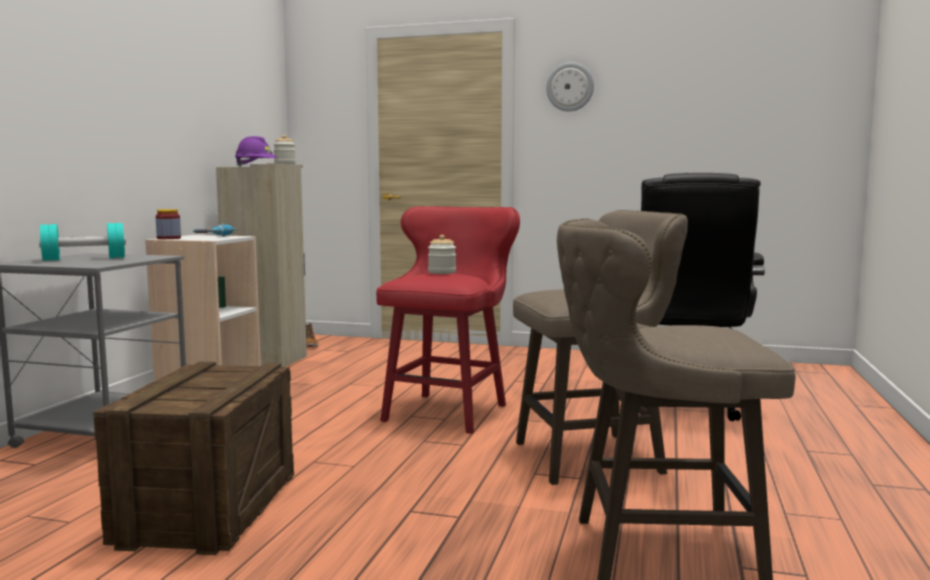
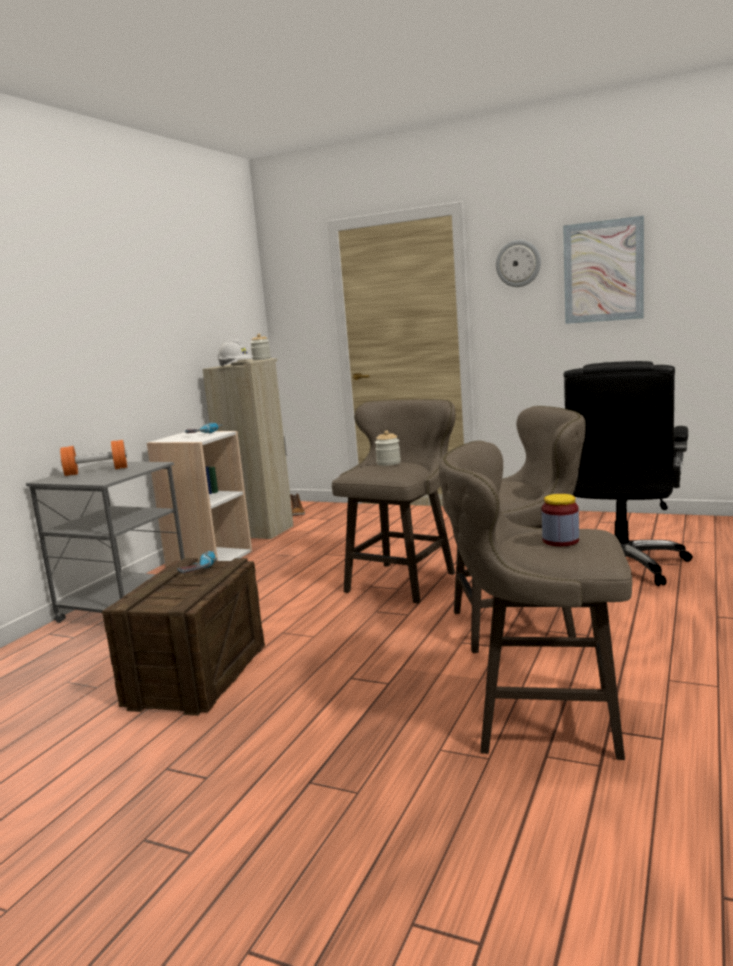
camera: 10 degrees right, 5 degrees up
(84, 259) = (96, 471): turquoise dumbbell -> orange dumbbell
(169, 238) = (165, 439): jar -> jar (560, 541)
(221, 372) = (200, 569): none -> power drill
(256, 166) = (235, 366): purple hard hat -> white hard hat
(448, 411) = (403, 580): red stool -> beige stool
(657, 101) = (603, 271): none -> picture

